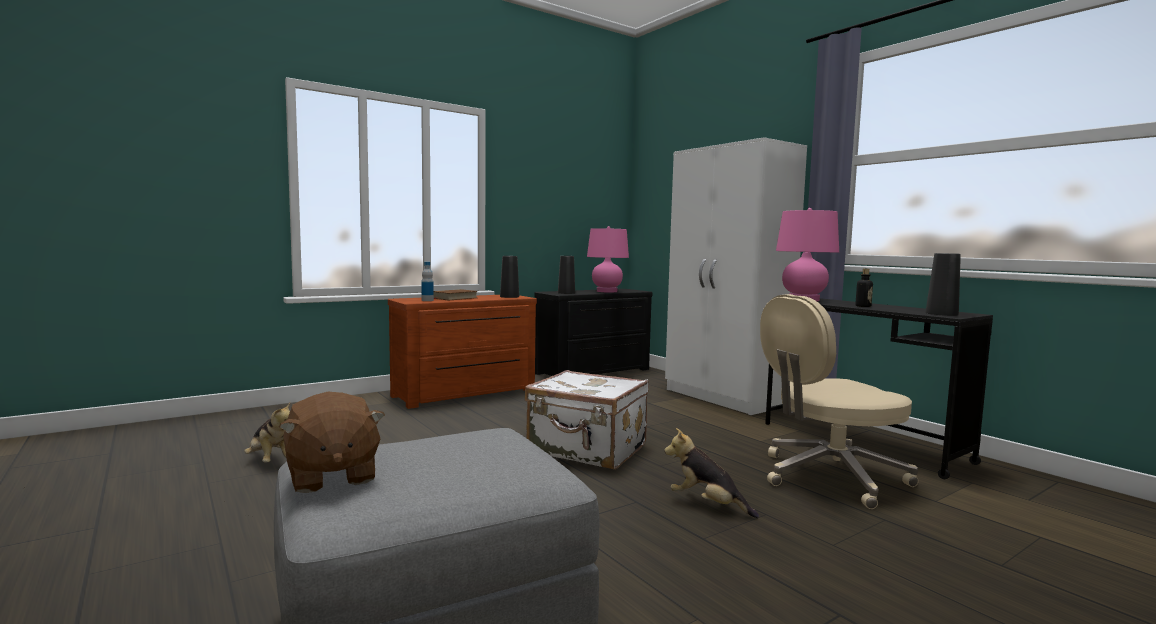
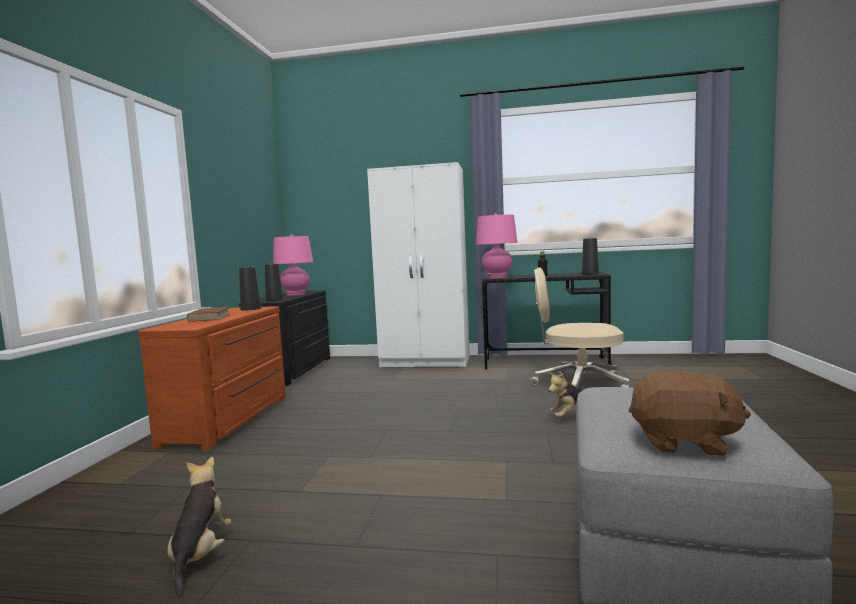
camera: 45 degrees left, 0 degrees up
(269, 461) = (200, 555): plush toy -> plush toy turned 90 degrees counterclockwise
(427, 300) = (199, 323): bottle -> none
(587, 450) = (442, 419): white suitcase -> none
(830, 477) = (578, 384): beige office chair -> beige office chair turned 75 degrees clockwise

